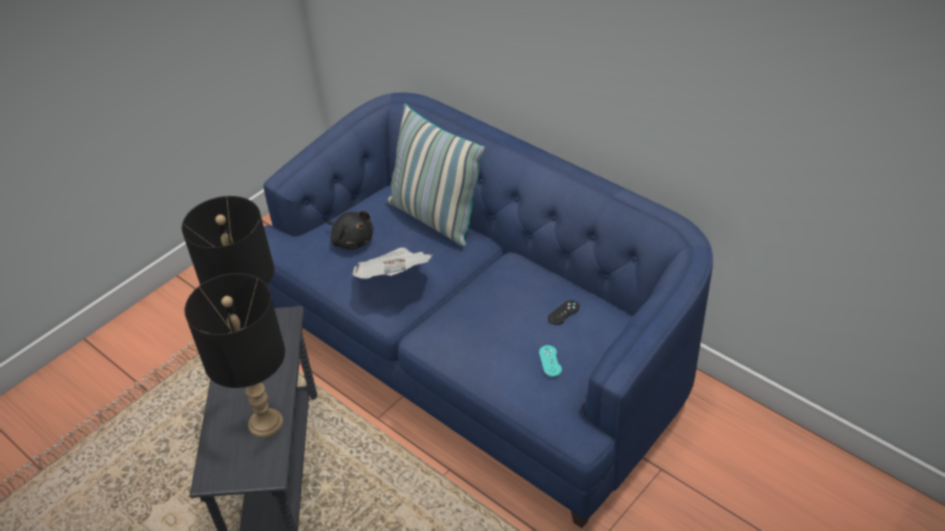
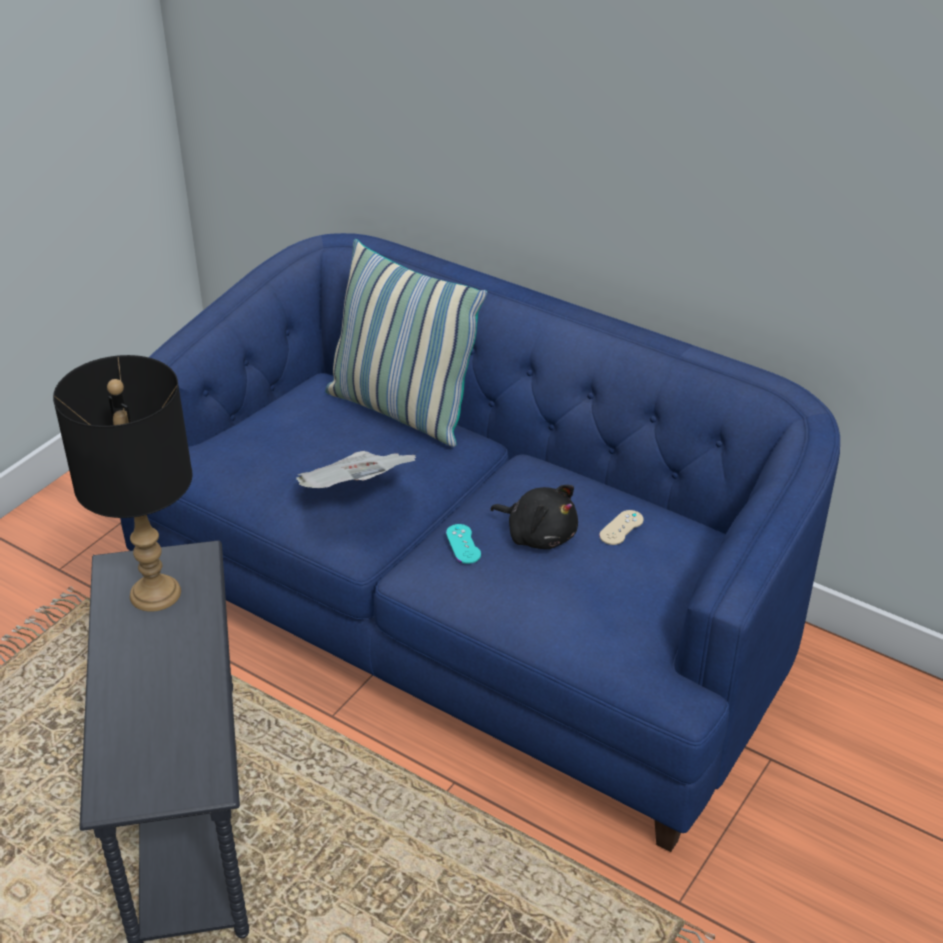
camera: 10 degrees left, 5 degrees down
(265, 423) = (187, 710): black table lamp -> none
(352, 240) = (282, 445): black plush toy -> black plush toy (538, 535)
(550, 361) = (615, 595): turquoise game controller -> turquoise game controller (463, 544)
(563, 312) = (621, 528): black game controller -> beige game controller

